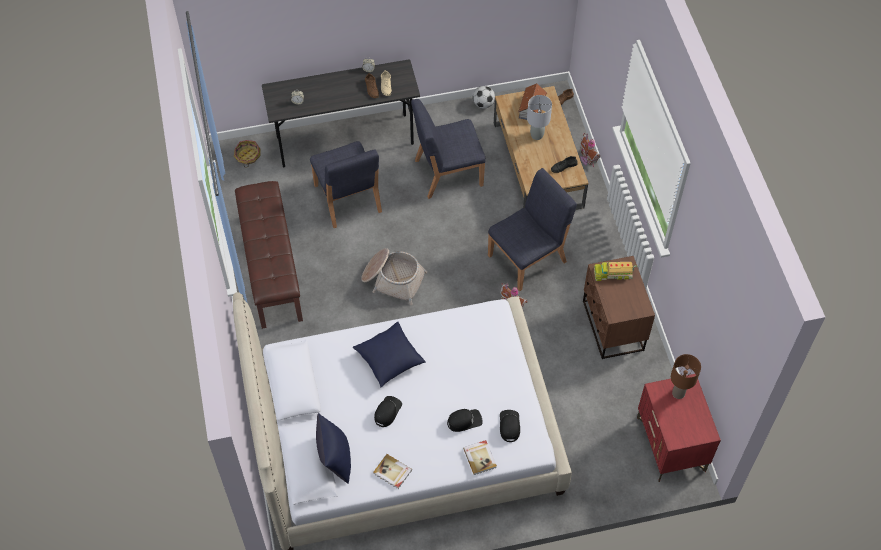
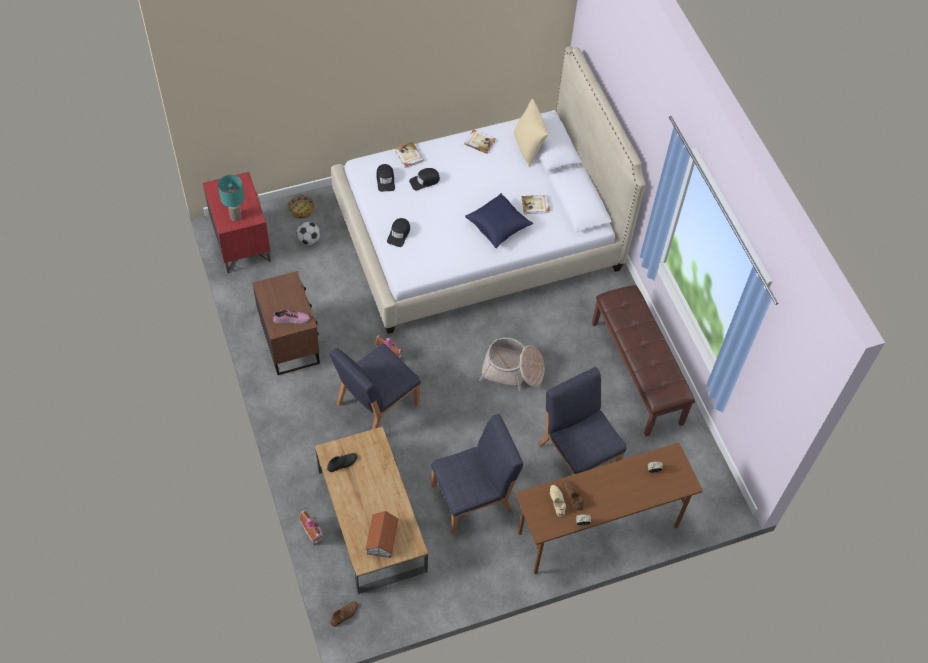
camera: 170 degrees right, 0 degrees up
(247, 156) = (702, 499): basket -> basket (302, 210)
(335, 460) = (528, 147): blue pillow -> beige pillow
(343, 382) = (535, 205): none -> book
(345, 140) = (597, 531): grey desk -> brown desk
(387, 412) = (492, 184): black cap -> black cap (399, 234)
(483, 104) = (442, 598): football -> football (309, 240)
(536, 135) = (374, 501): grey table lamp -> none
(613, 273) = (291, 319): toy truck -> shoe
(678, 393) = (235, 216): brown table lamp -> turquoise table lamp

